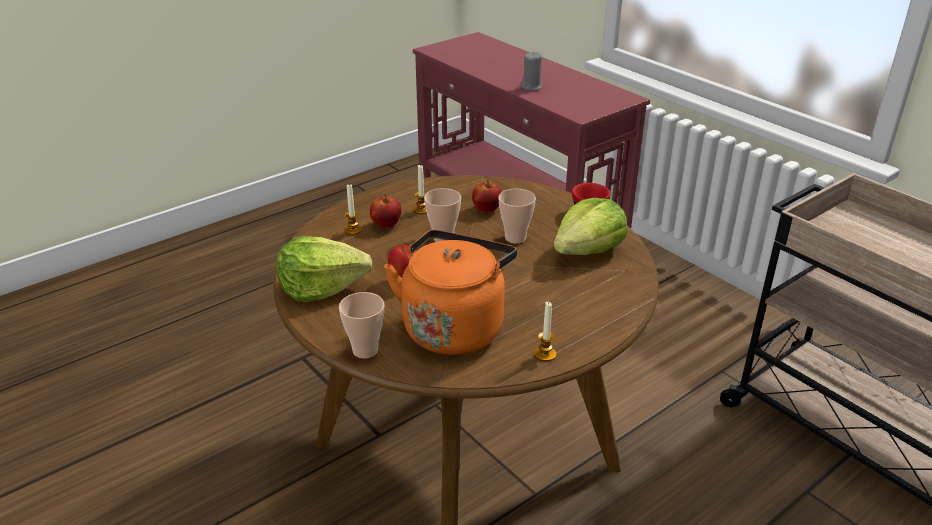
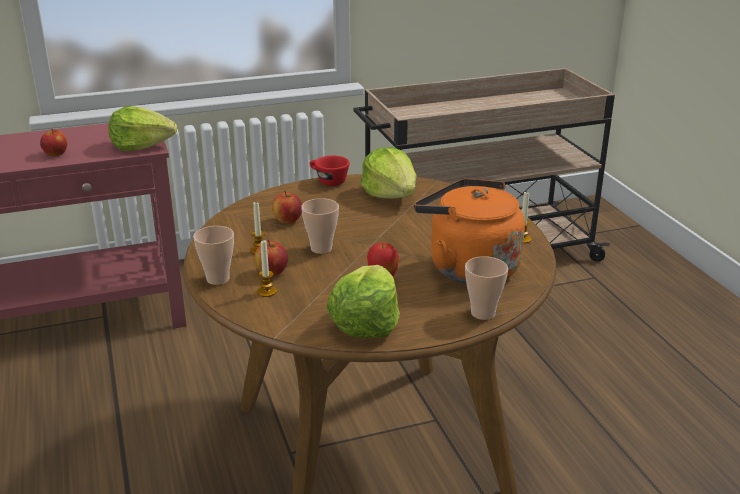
camera: 70 degrees left, 5 degrees down
(515, 238) = (348, 218): cup -> cup (218, 279)
(531, 87) = (56, 154): grey candle -> apple
(582, 111) = (142, 146): none -> lettuce

